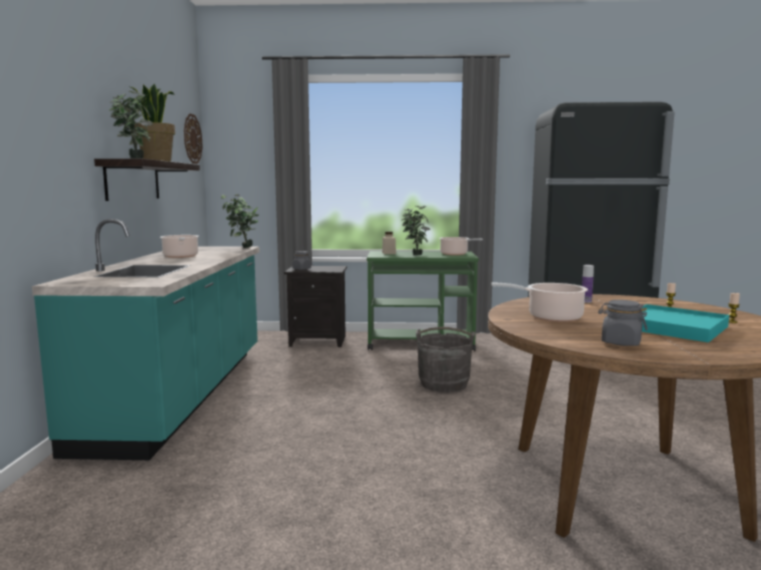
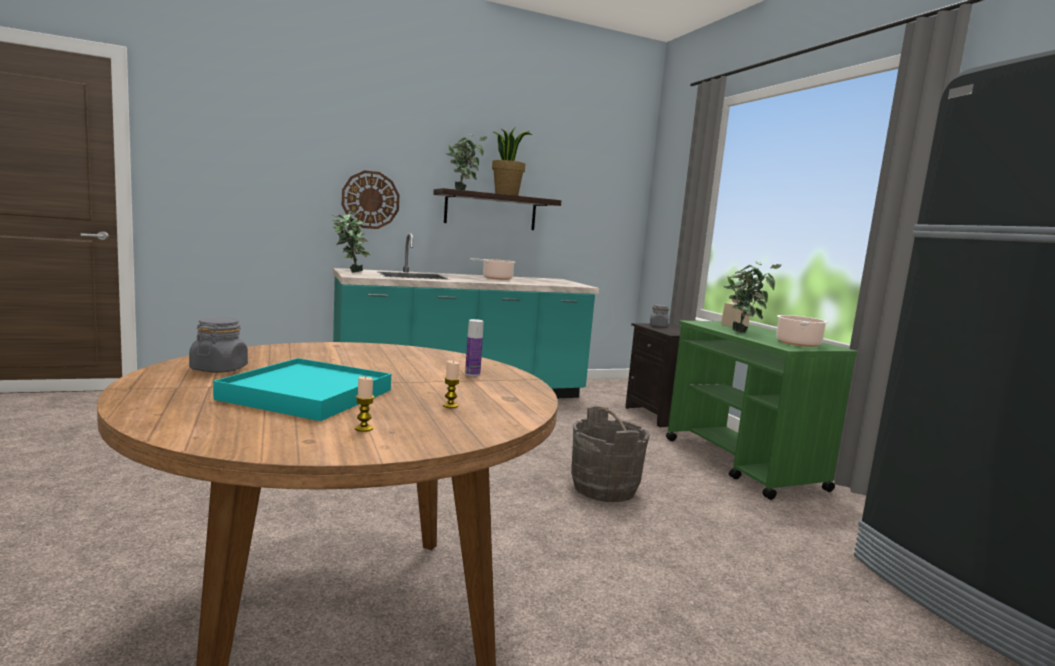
camera: 65 degrees right, 0 degrees up
(192, 139) = (621, 179): wall clock -> wall clock (370, 200)
(241, 248) = (576, 285): potted plant -> potted plant (349, 272)
(551, 317) = (351, 357): cooking pot -> none

